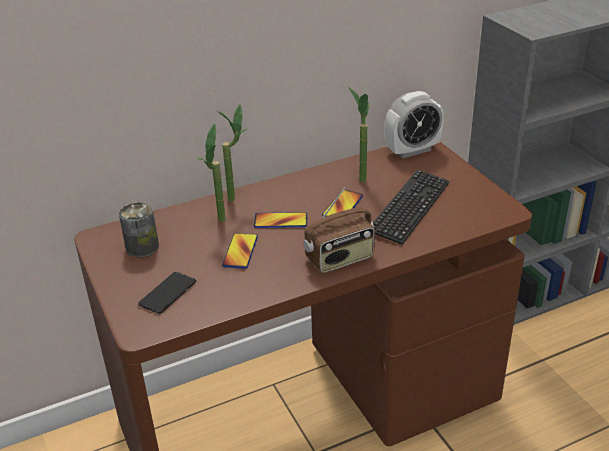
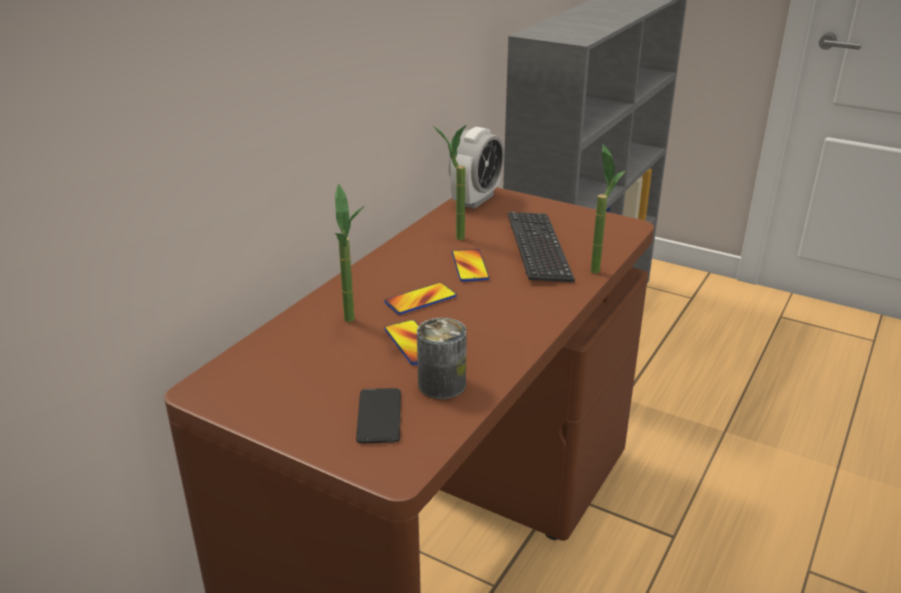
camera: 35 degrees left, 5 degrees down
(142, 247) = (281, 380): can -> can (442, 384)
(237, 197) = (338, 291): potted plant -> potted plant (596, 266)
(340, 259) = (531, 315): radio -> none

